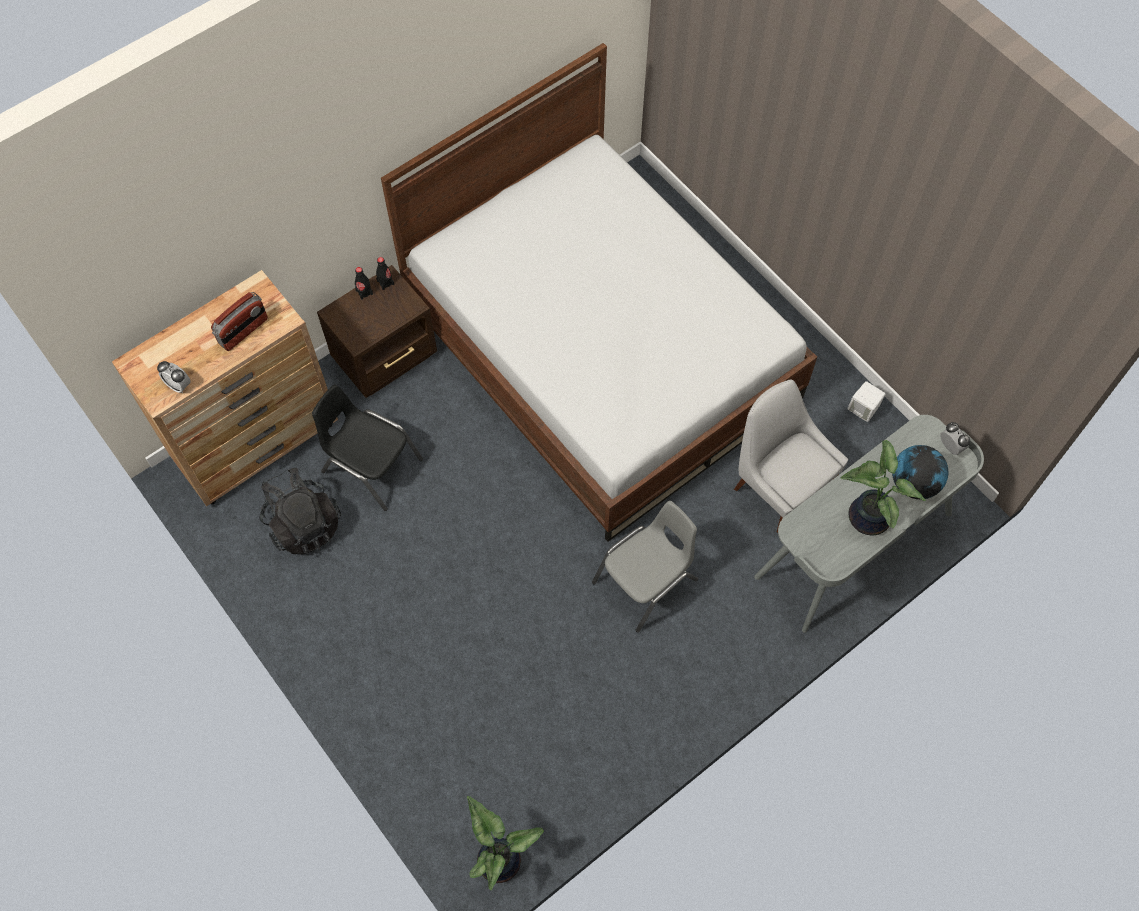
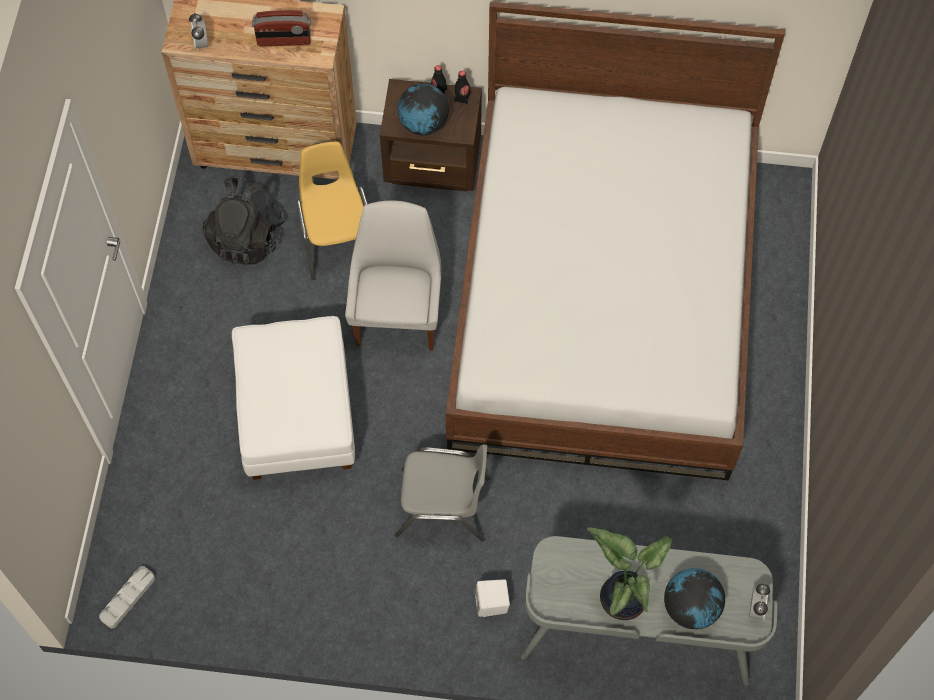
camera: 45 degrees right, 0 degrees up
(371, 466) = (337, 237): black chair -> yellow chair
(377, 323) = (423, 124): none -> globe
(479, 615) = (296, 415): none -> white ottoman
(500, 858) = (128, 598): potted plant -> grey tray
(779, 486) = (628, 531): white chair -> white chair (398, 314)
(863, 409) = (769, 535): white speaker -> white speaker (492, 604)

